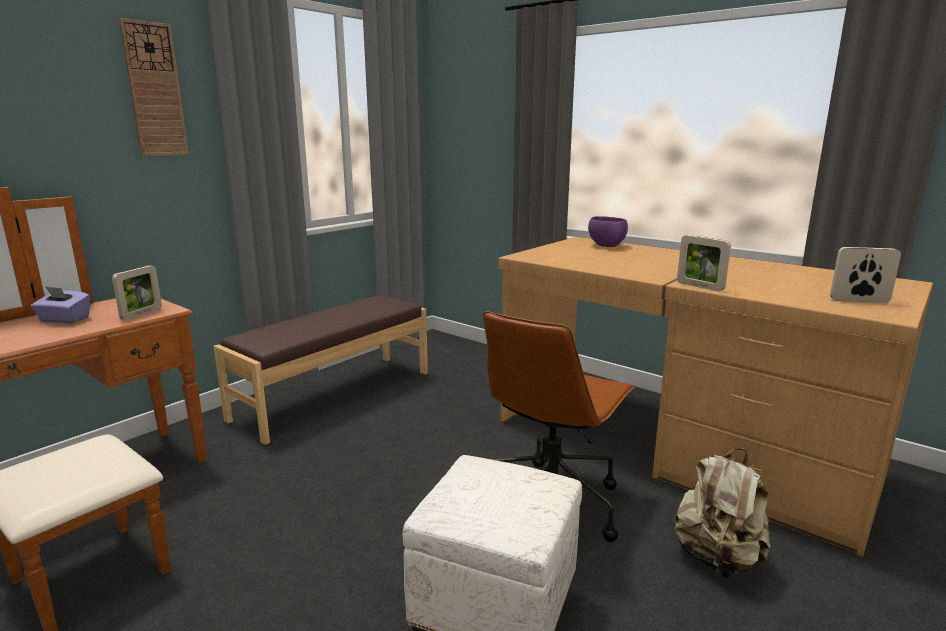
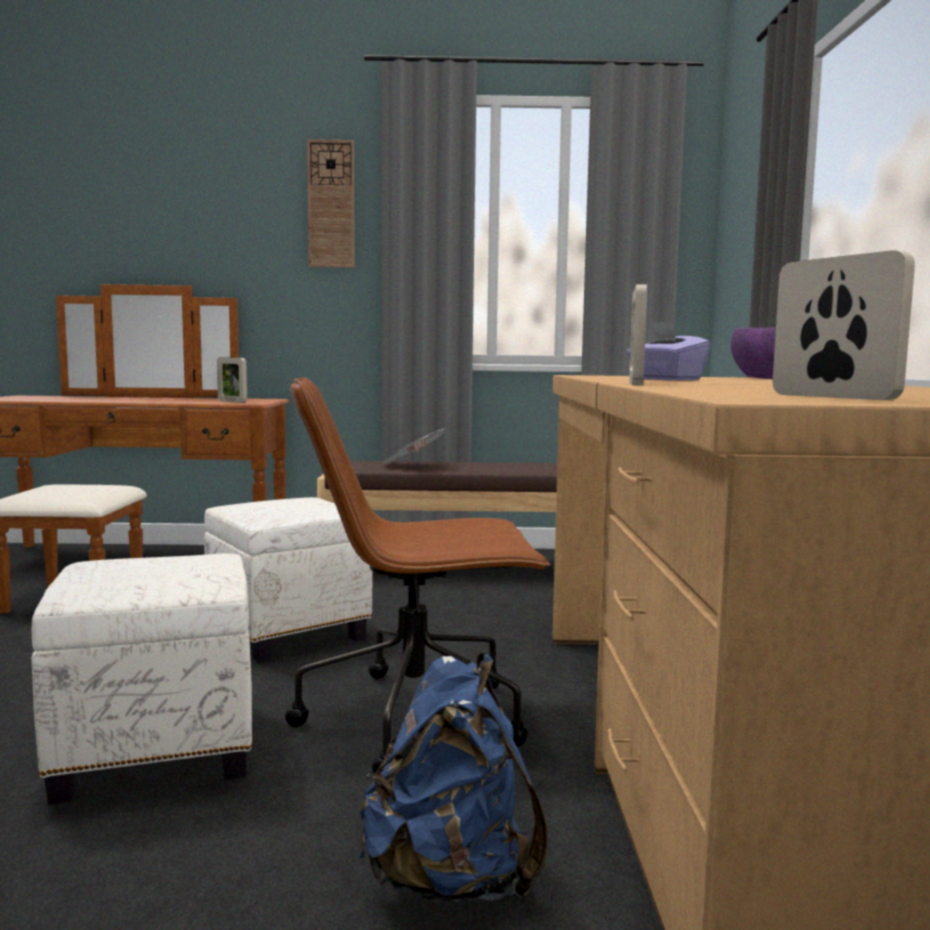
camera: 50 degrees right, 10 degrees down
(64, 320) = (190, 399): purple tissue box -> purple tissue box (665, 379)
(141, 314) = (232, 402): picture frame -> picture frame turned 60 degrees clockwise
(302, 328) = (412, 466): none -> newspaper
(358, 496) = (286, 632): none -> white ottoman
(717, 558) = (451, 878): beige backpack -> blue backpack

